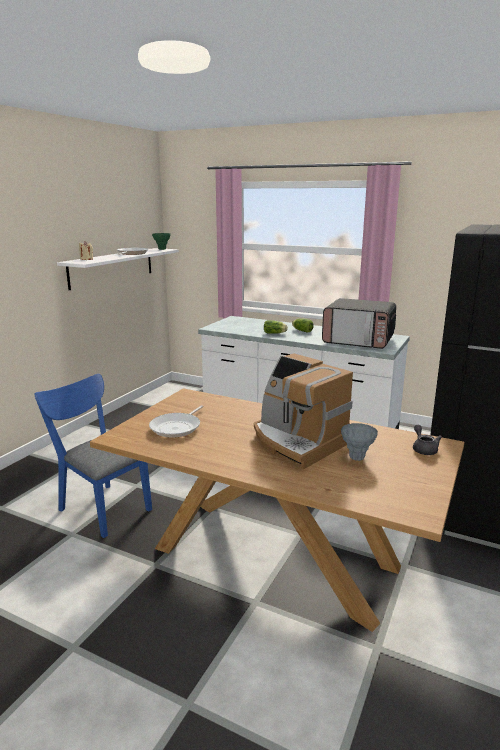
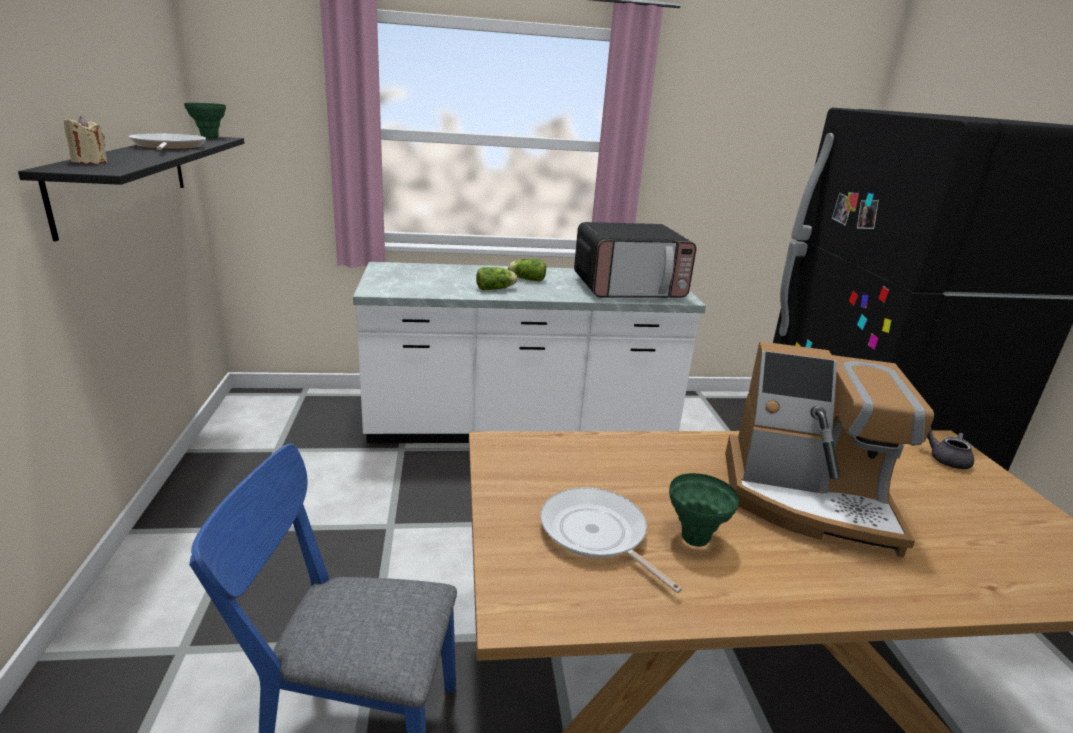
camera: 35 degrees left, 5 degrees up
(112, 267) = (124, 179): white shelf -> black shelf
(177, 427) = (596, 535): frying pan -> frying pan turned 150 degrees clockwise
(215, 438) = (694, 539): none -> green vase
(357, 457) = (915, 503): grey vase -> none

